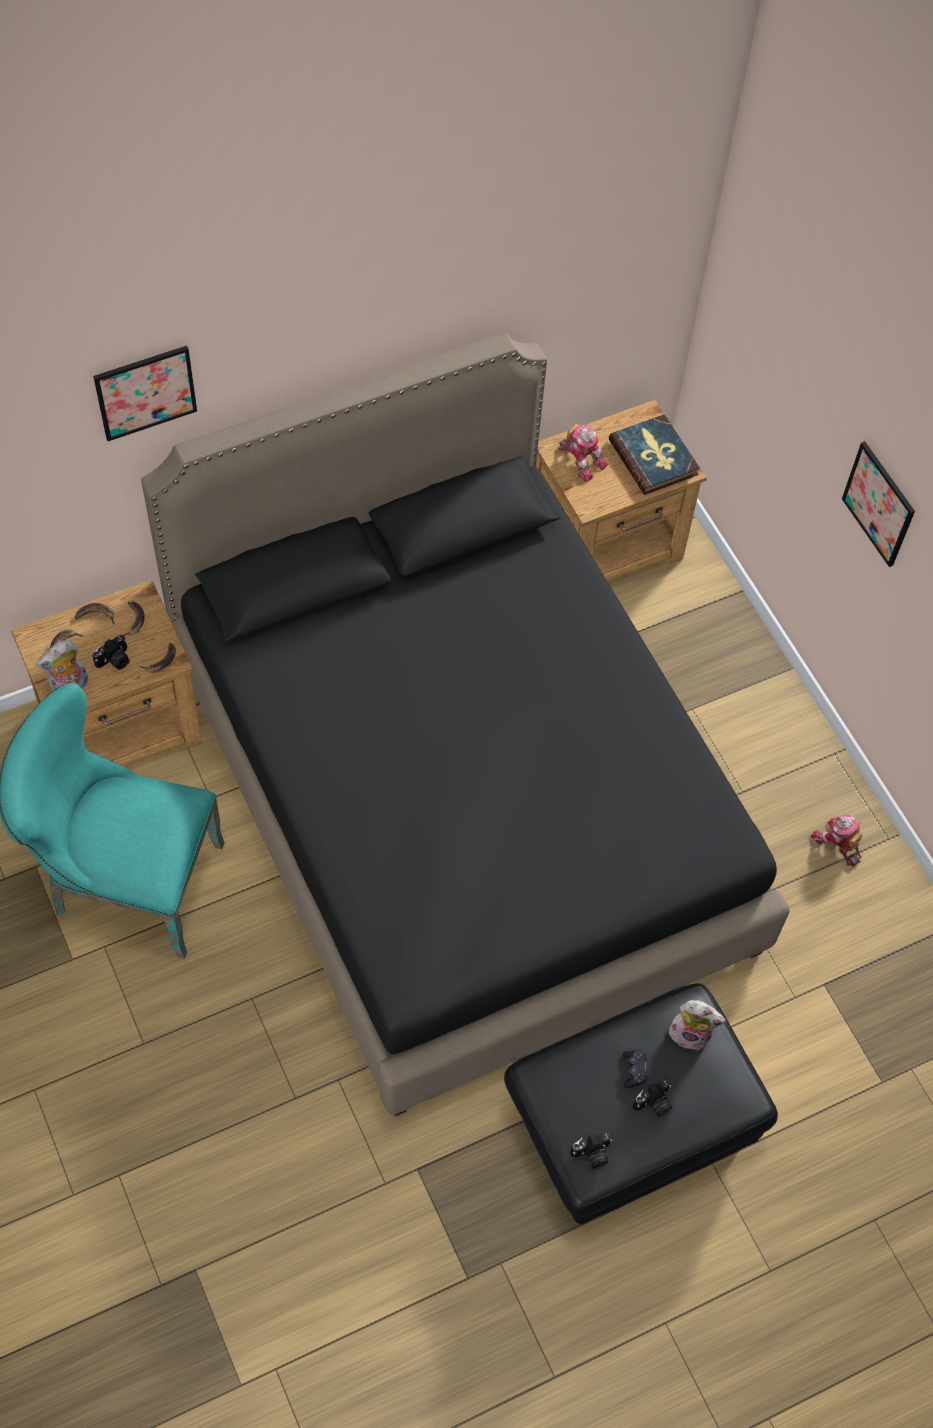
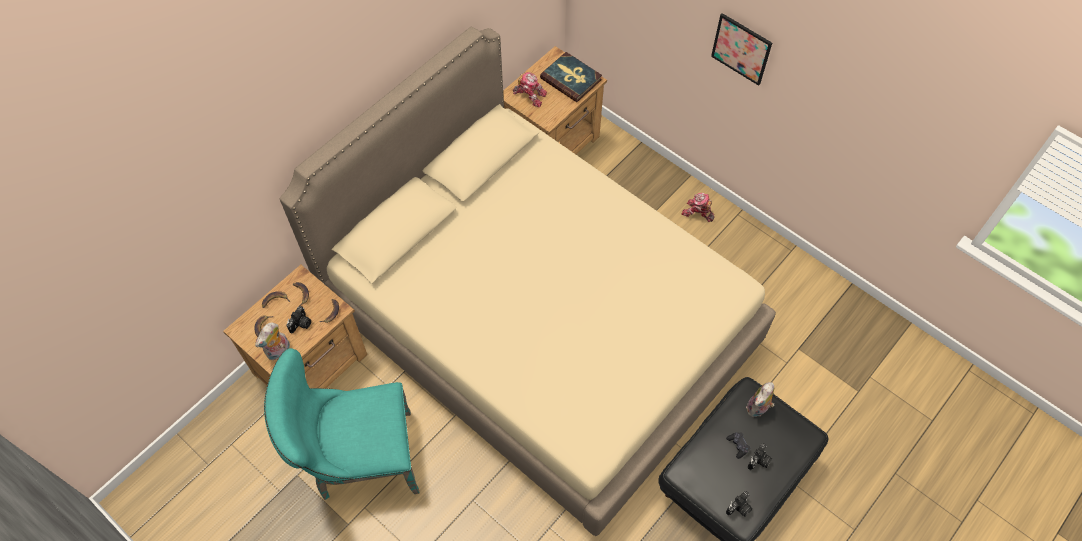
camera: 20 degrees left, 0 degrees up
(145, 392) = (267, 137): picture -> none
(459, 800) = (540, 326): black bed -> beige bed
(691, 1033) = (758, 409): plush toy -> plush toy turned 135 degrees clockwise
(837, 844) = (765, 265): toy robot -> toy robot (697, 213)

